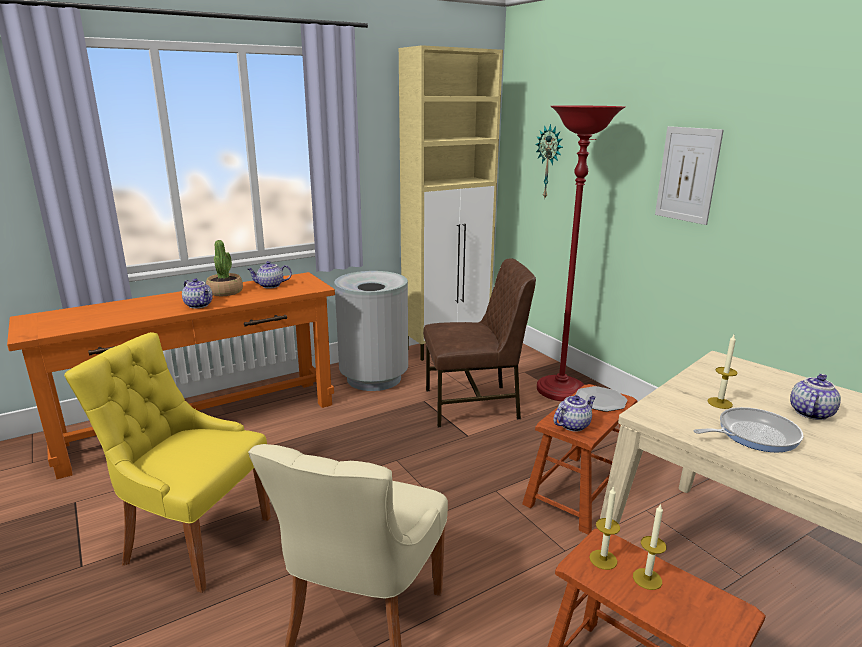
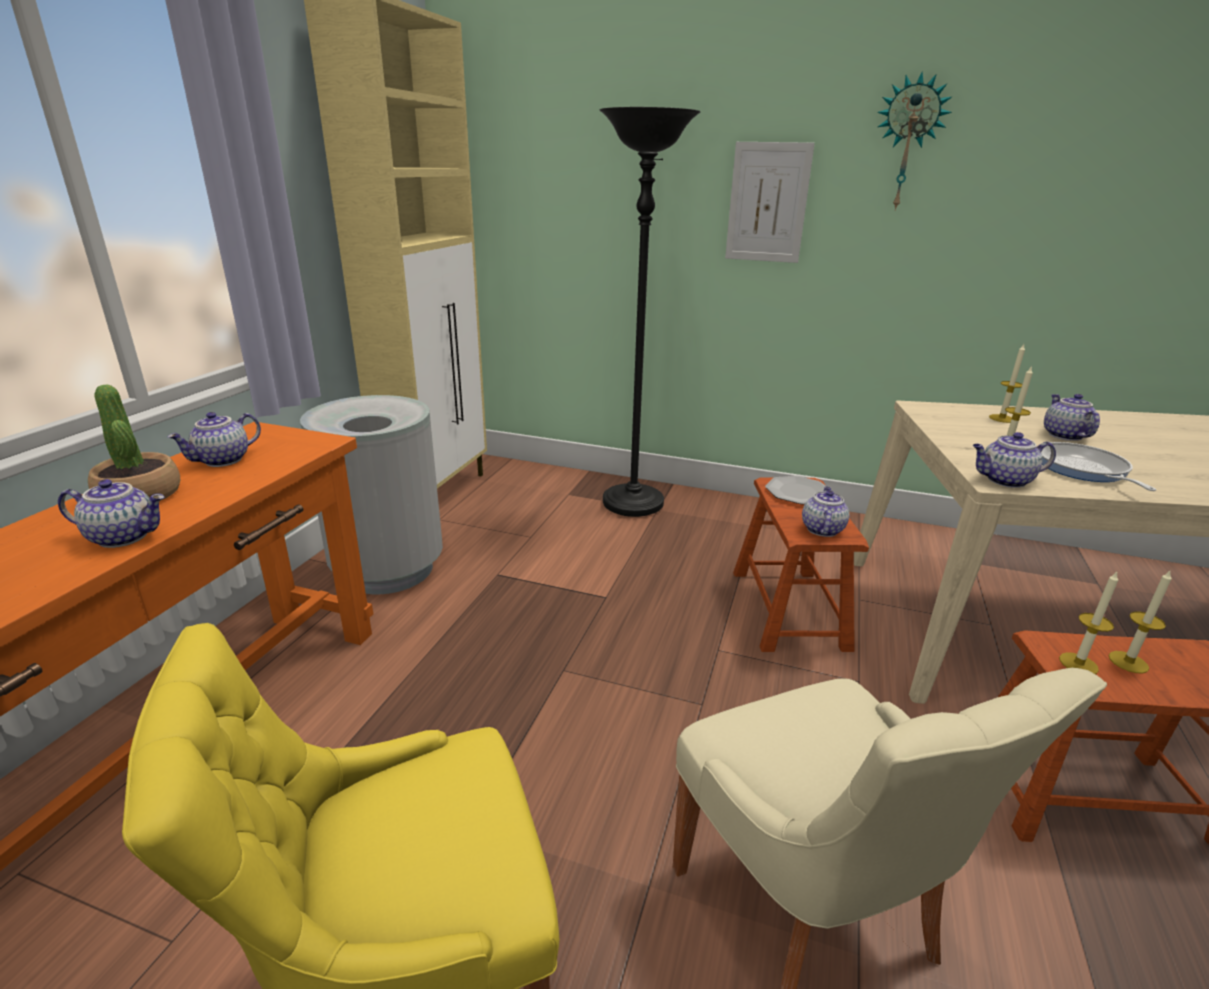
camera: 40 degrees left, 5 degrees up
(473, 405) = (563, 555): brown chair -> none
(549, 162) = (543, 202): wall clock -> wall clock (907, 143)
(560, 391) = (633, 504): red floor lamp -> black floor lamp
(658, 417) = (1004, 480): none -> teapot
(753, 434) = (1083, 470): frying pan -> frying pan turned 45 degrees counterclockwise
(781, 386) = (1001, 418): none -> candle

